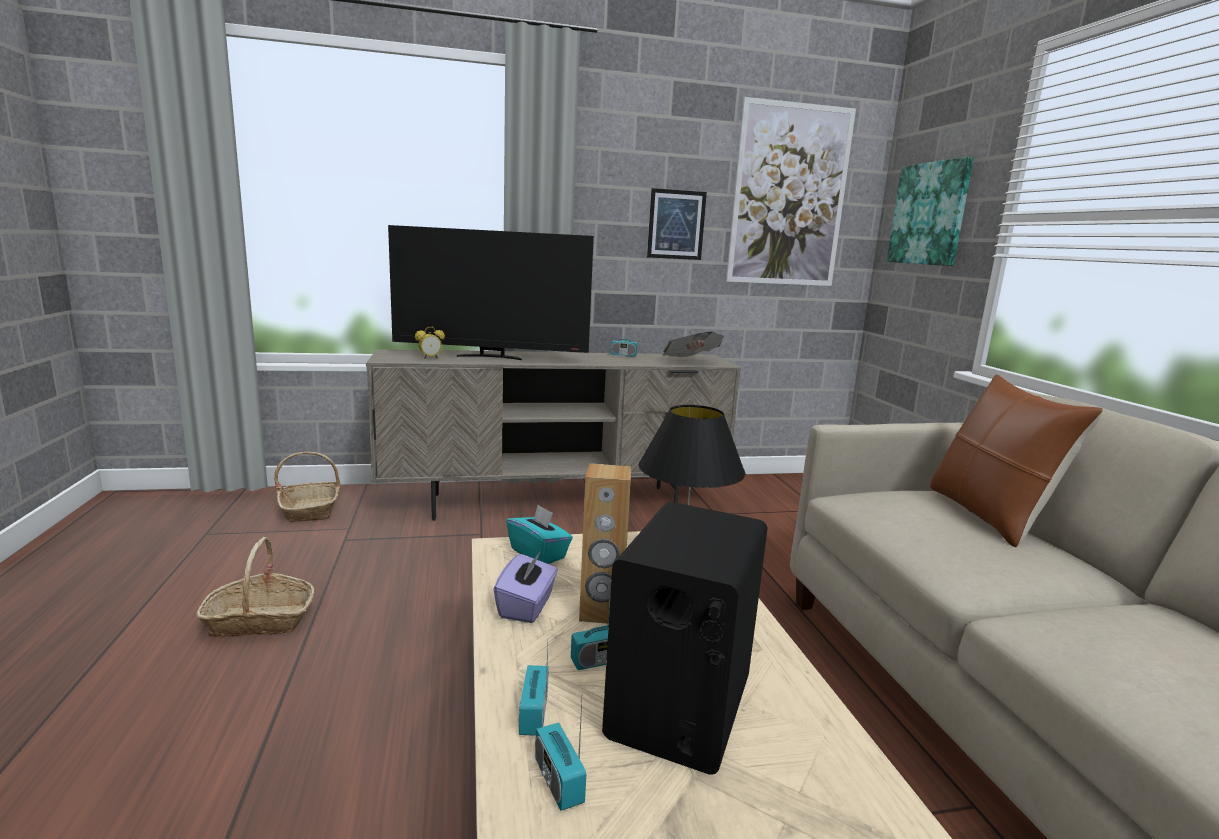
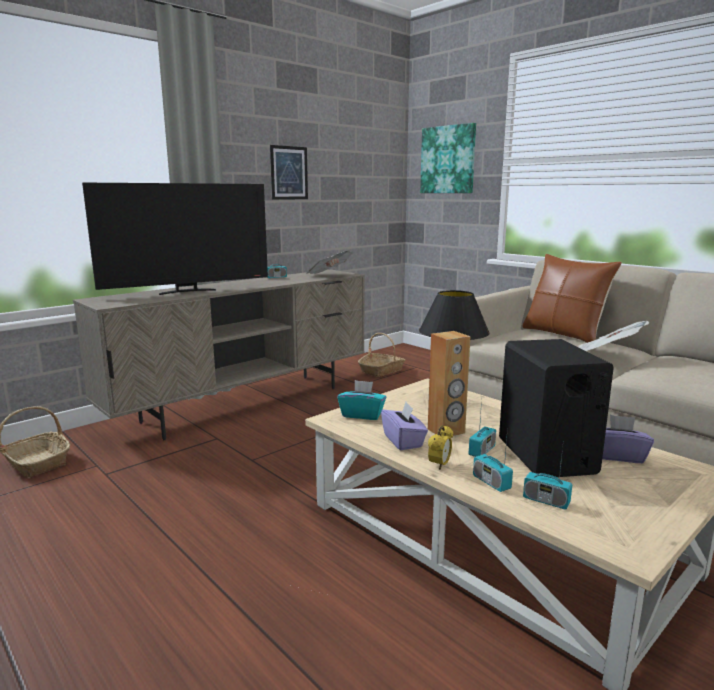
camera: 30 degrees left, 0 degrees up
(260, 620) = (116, 547): basket -> basket (381, 370)
(430, 358) = (141, 299): alarm clock -> alarm clock (439, 465)
(789, 196) = (356, 149): picture -> none
(801, 759) = (618, 456): none -> purple tissue box
(1016, 568) = (608, 353): none -> newspaper

